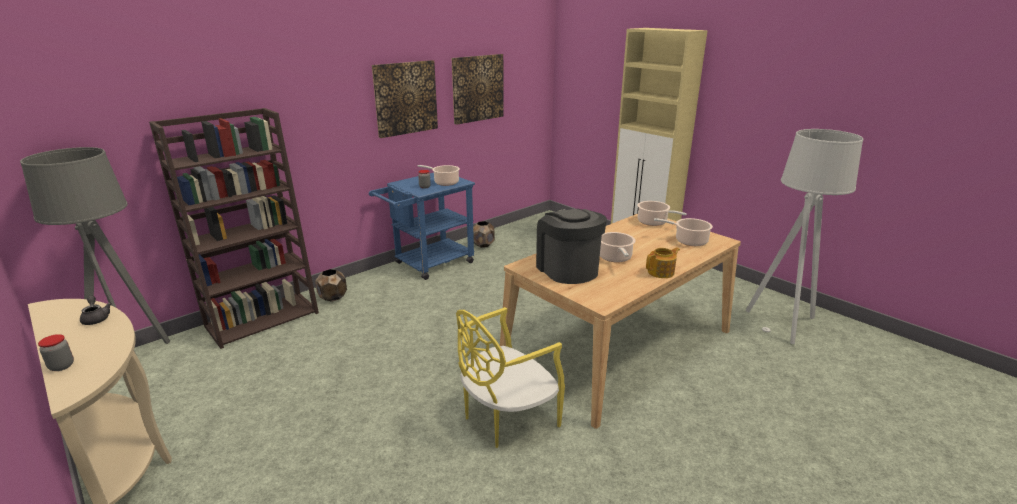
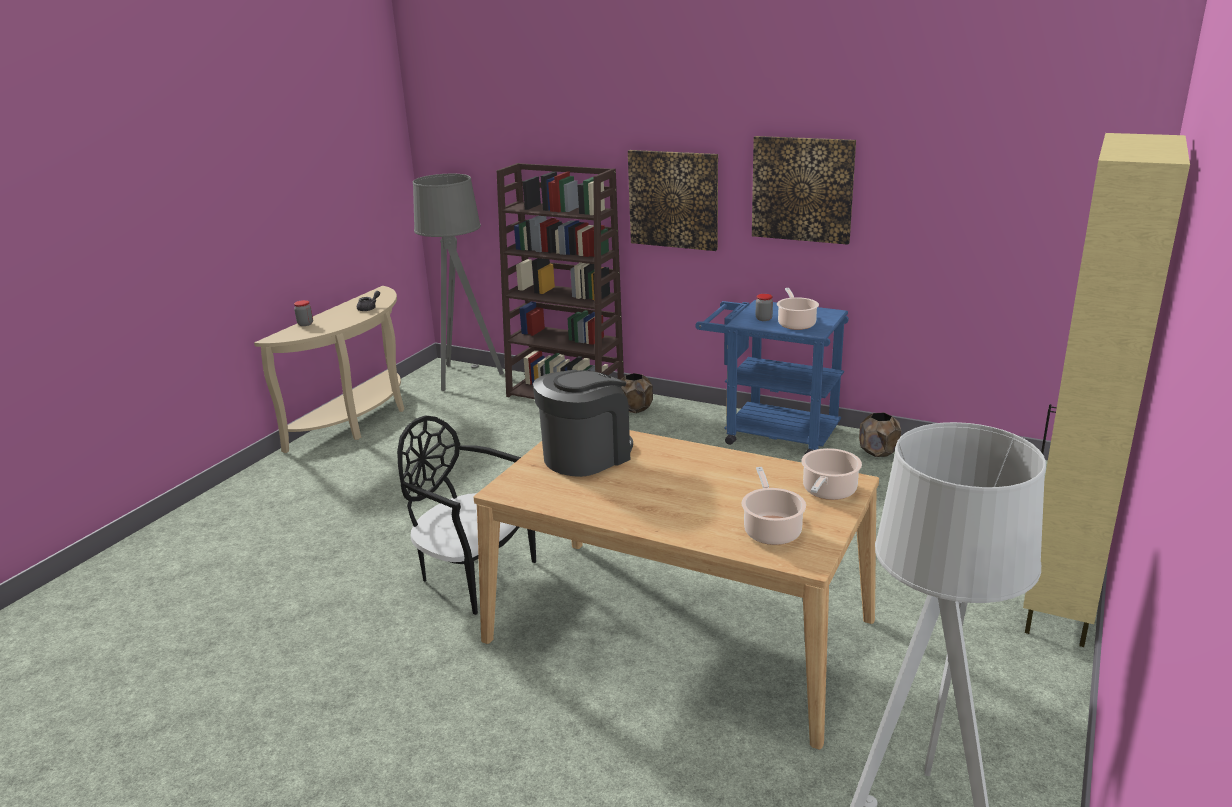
camera: 70 degrees right, 0 degrees up
(477, 88) = (945, 197): picture -> picture (673, 199)
(506, 418) = (473, 575): yellow chair -> black chair
(615, 258) = (648, 480): cooking pot -> none
(661, 272) = (624, 519): teapot -> none

